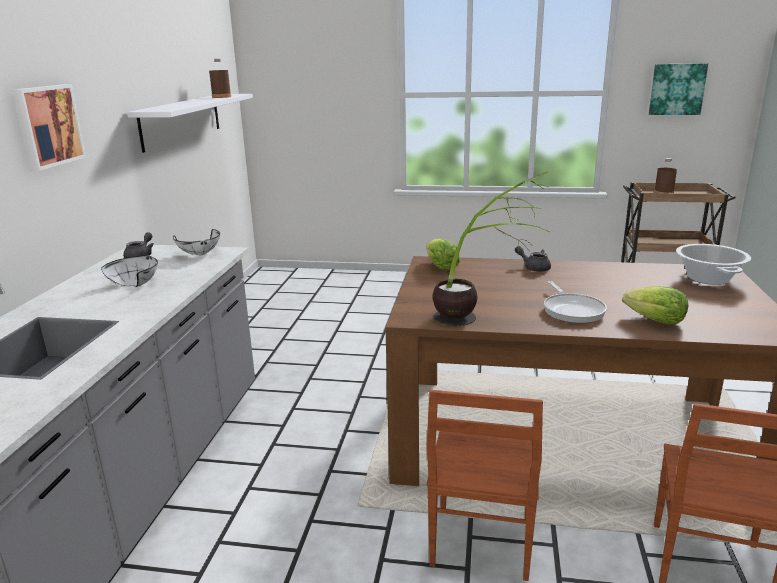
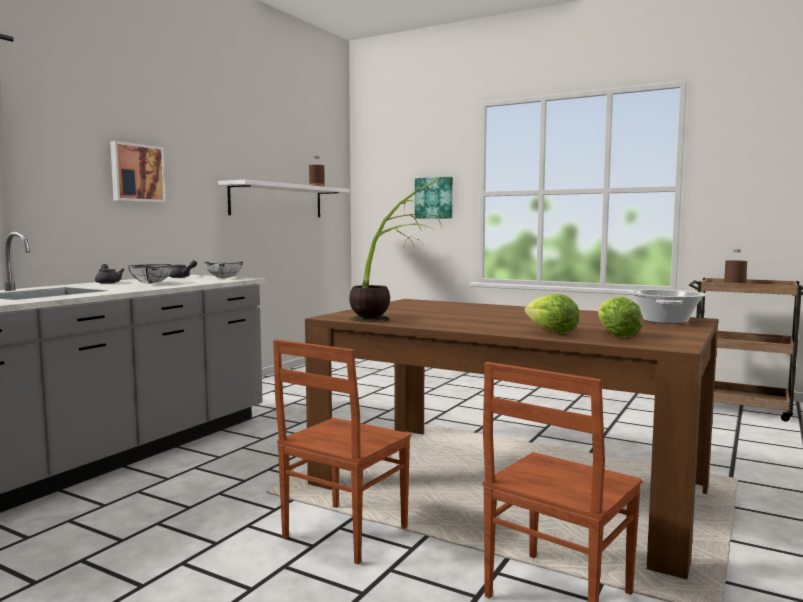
camera: 20 degrees right, 15 degrees down
(441, 267) = (415, 303): lettuce -> lettuce (616, 335)
(534, 268) = (498, 307): grey teapot -> grey teapot (108, 282)
(572, 310) = (482, 323): frying pan -> none
(677, 89) = (756, 183): picture -> picture (434, 198)

